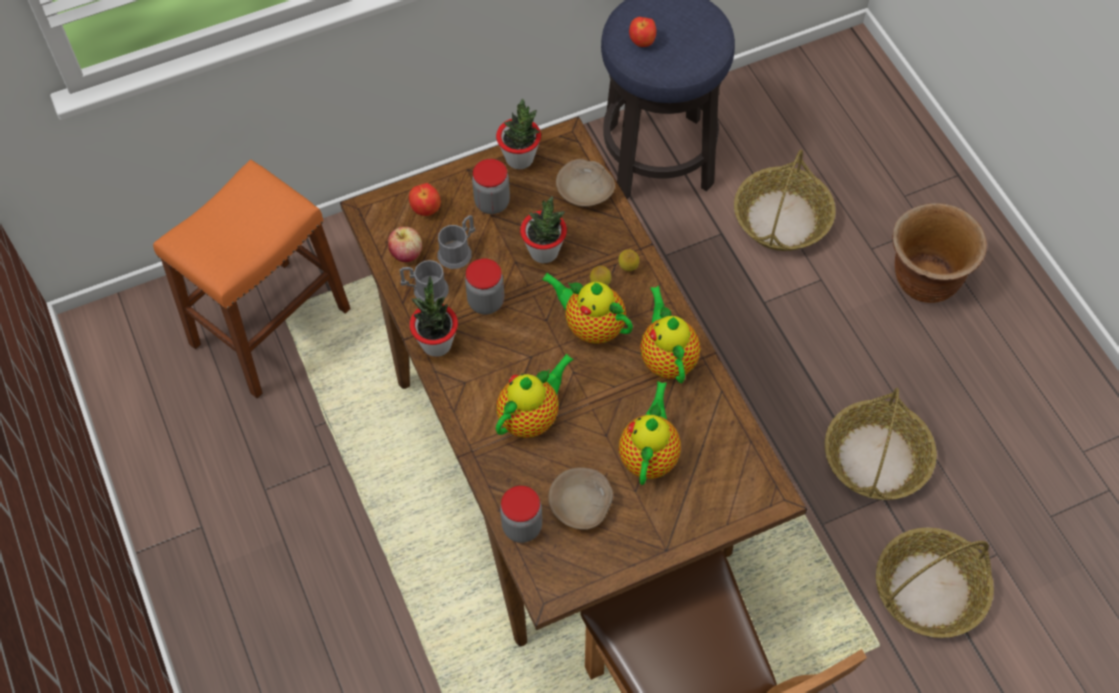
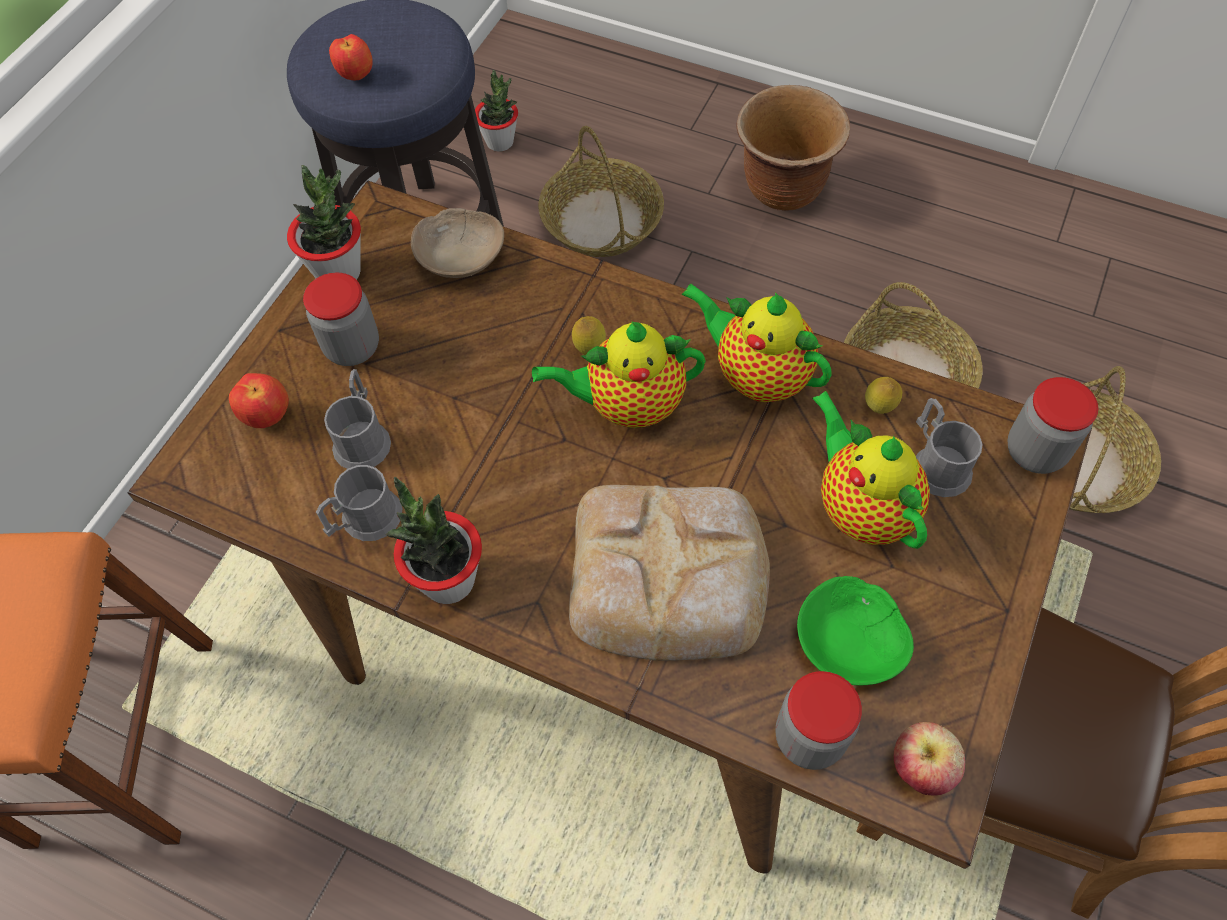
camera: 40 degrees left, 0 degrees up
(406, 254) = (292, 492): apple -> apple (920, 768)
(486, 302) = (463, 474): jar -> jar (1035, 451)
(531, 416) = (670, 576): teapot -> bread
(544, 252) = (479, 359): potted plant -> potted plant (500, 142)
(581, 504) = (850, 640): beige bowl -> green bowl
(628, 268) = (603, 307): lemon -> lemon (878, 409)
(708, 464) = (936, 463): none -> grey mug

